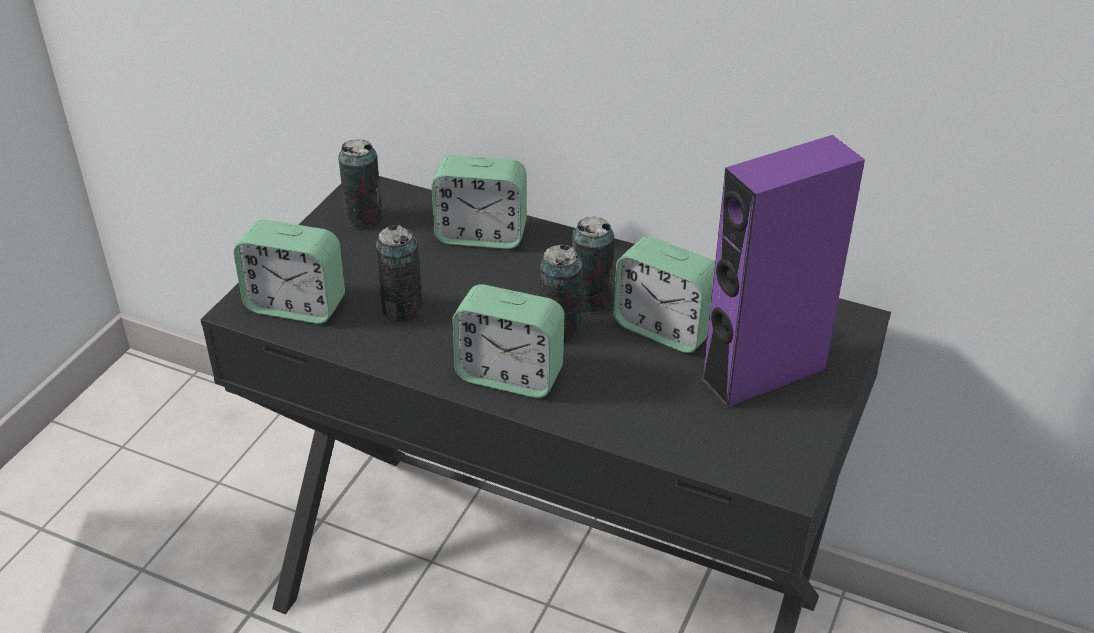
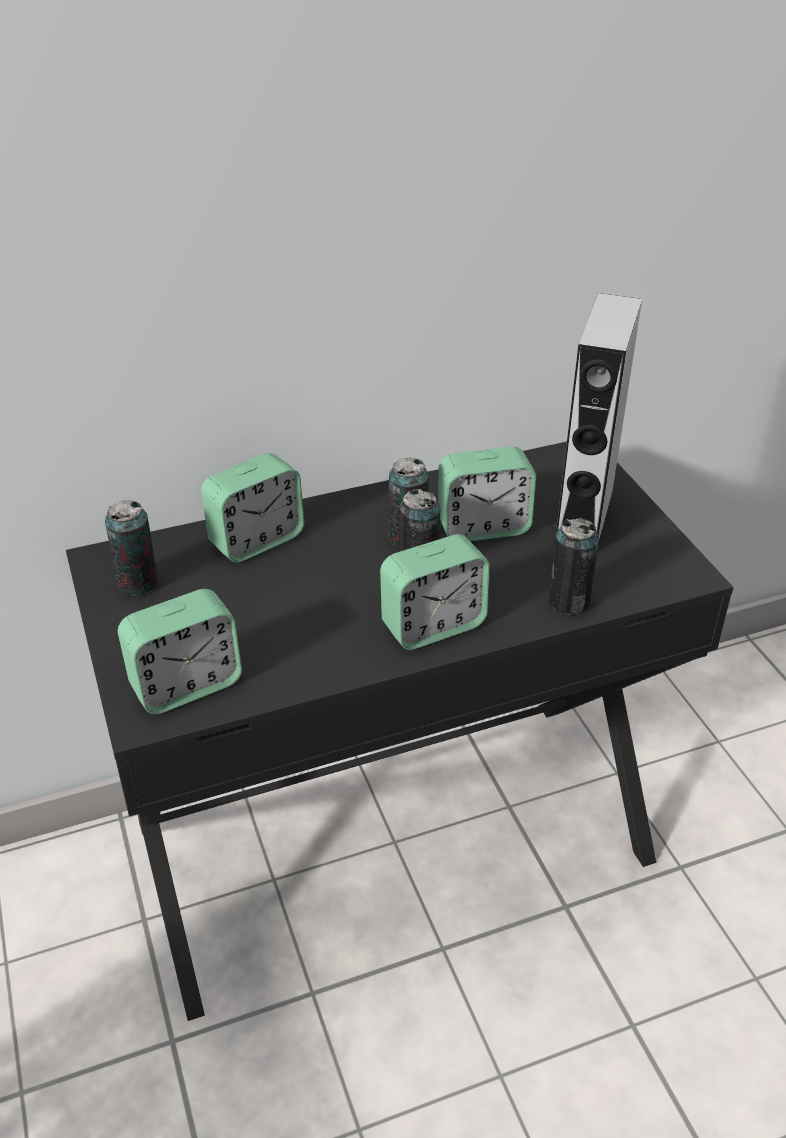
camera: 45 degrees left, 0 degrees up
(402, 310) = (281, 631): can -> can (569, 601)
(763, 374) = (584, 518): purple speaker -> grey speaker

